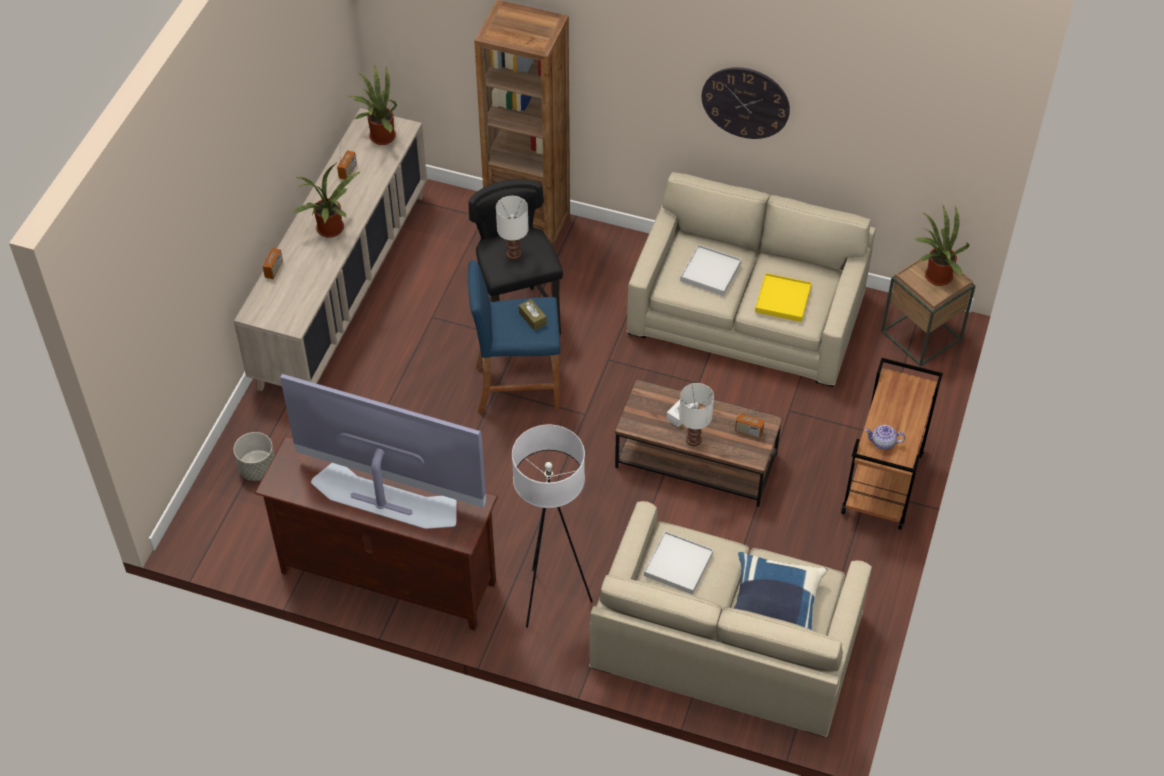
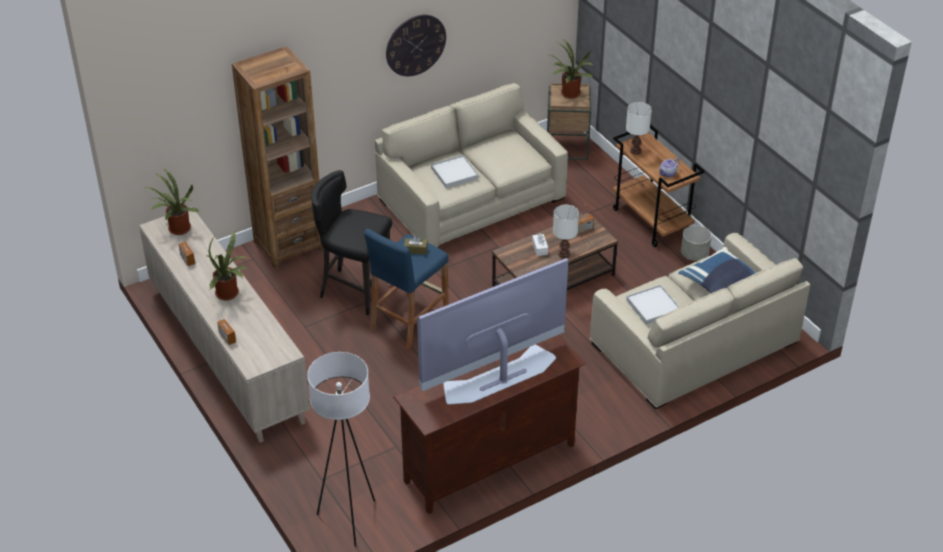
camera: 50 degrees left, 10 degrees down
(257, 468) = (327, 479): grey planter -> grey planter (694, 254)
(514, 254) = (356, 228): white table lamp -> white table lamp (635, 150)
(551, 599) = (587, 398): white floor lamp -> white floor lamp (350, 519)
(783, 300) = (509, 159): yellow tray -> none

